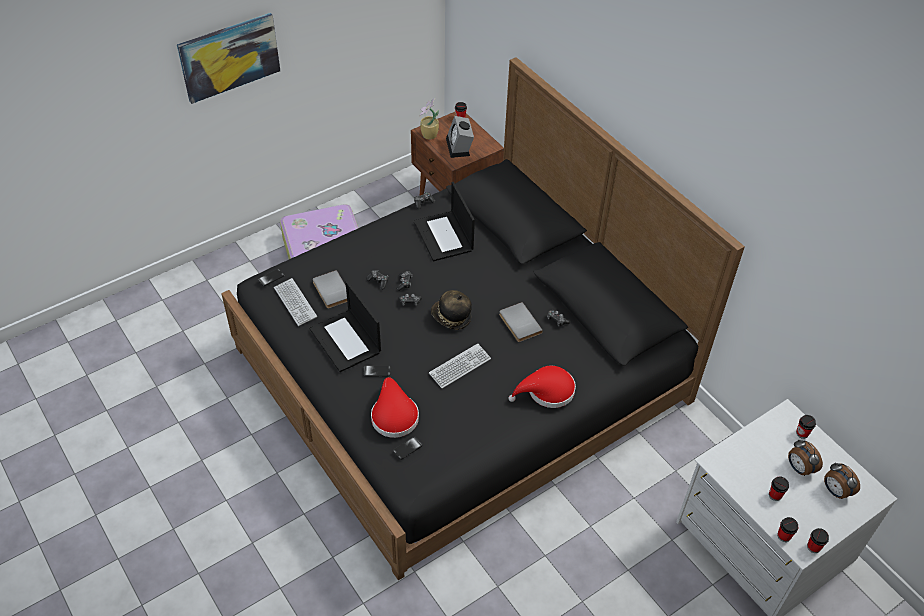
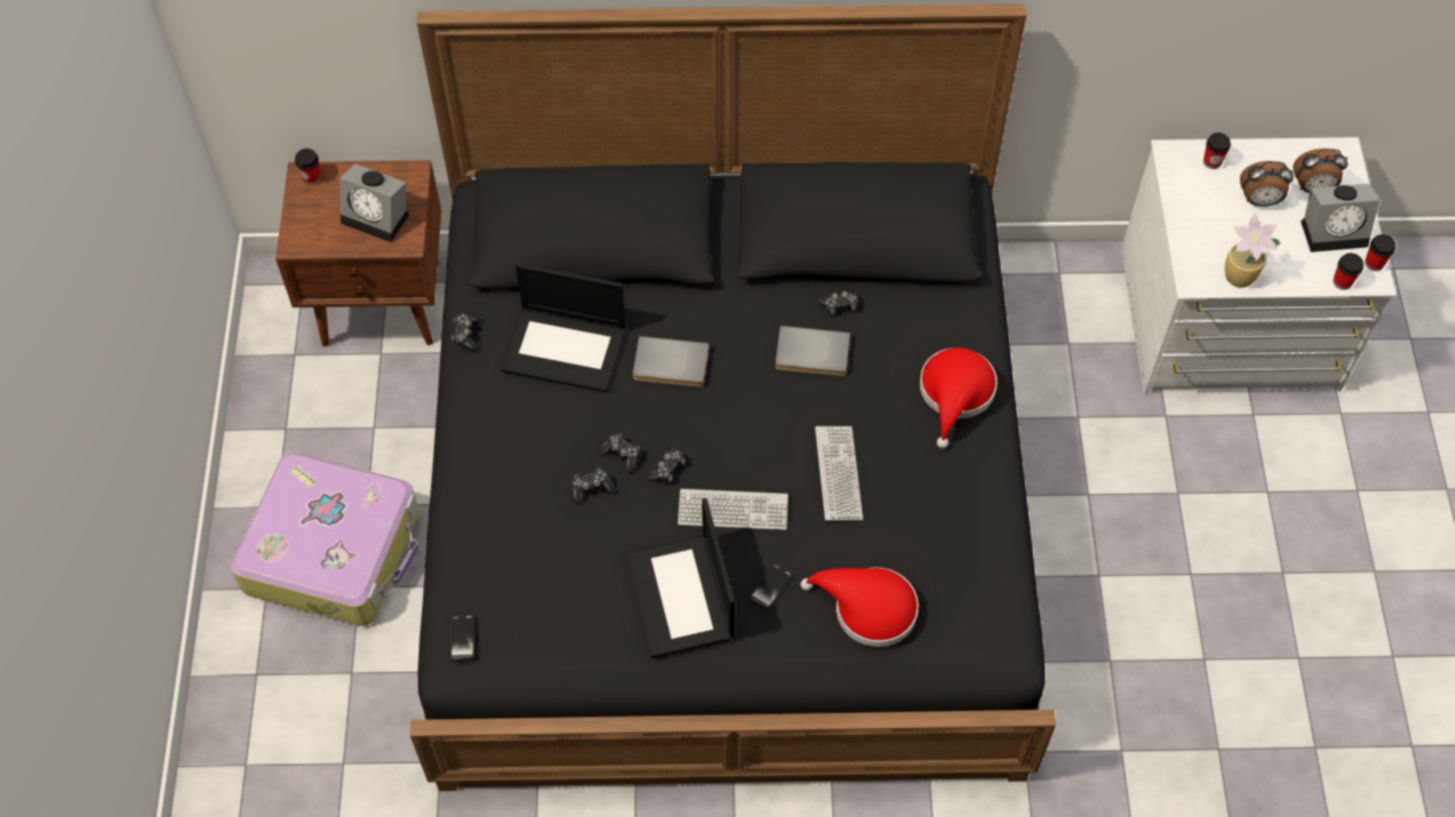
camera: 55 degrees left, 10 degrees up
(229, 57) = (75, 401): picture -> none
(295, 303) = (546, 629): keyboard -> keyboard (733, 510)
(330, 291) = (560, 565): grey book -> grey book (670, 366)
(346, 341) = (681, 597): laptop -> laptop turned 75 degrees clockwise
(407, 448) = (939, 623): phone -> none
(429, 136) = (314, 242): potted plant -> potted plant (1240, 278)
(451, 317) = (738, 433): hat -> none
(775, 495) = (1282, 251): cup -> none
(816, 516) = (1335, 231): none -> alarm clock

